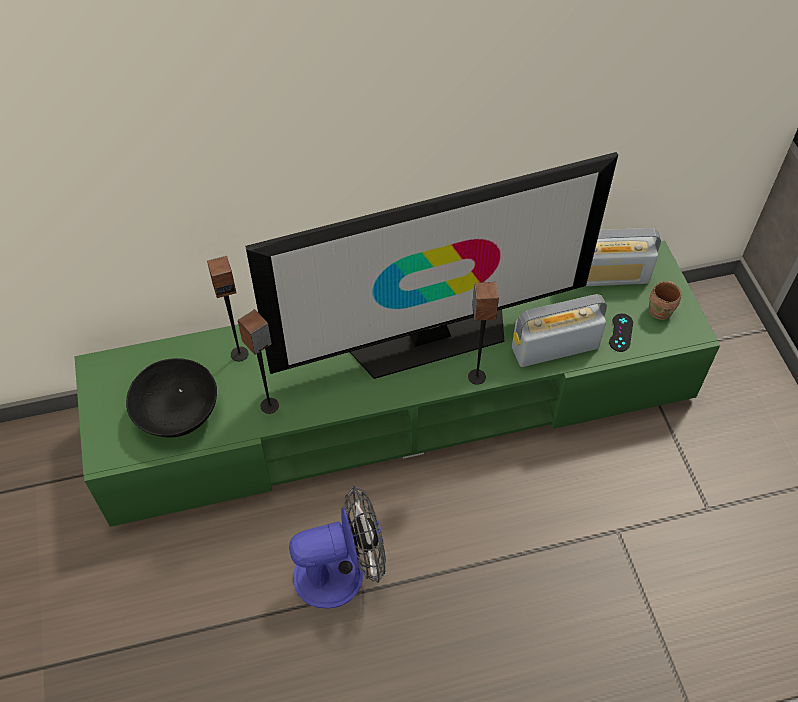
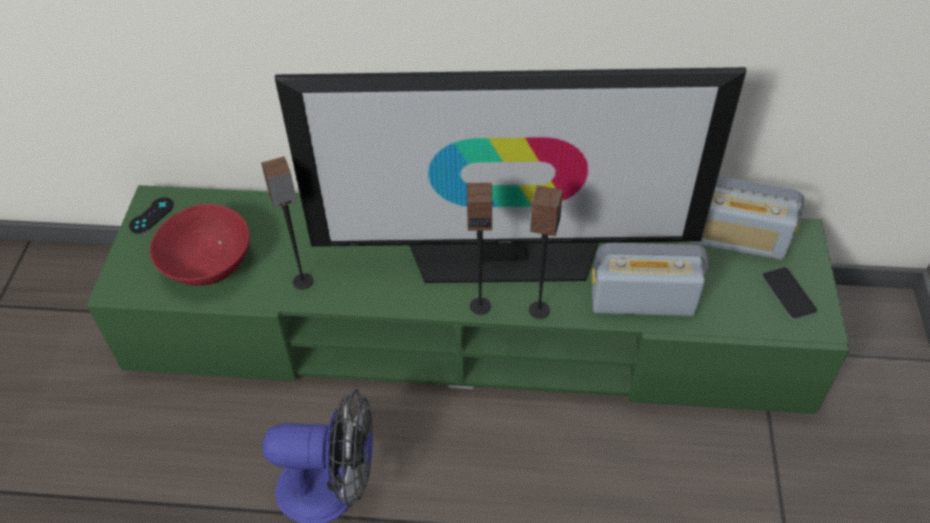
camera: 20 degrees right, 5 degrees down
(178, 413) = (208, 265): black bowl -> red bowl
(239, 353) = (297, 222): speaker -> speaker (480, 305)
(621, 332) = (729, 305): black game controller -> black game controller (151, 215)
(661, 310) = (788, 293): brown mug -> phone

